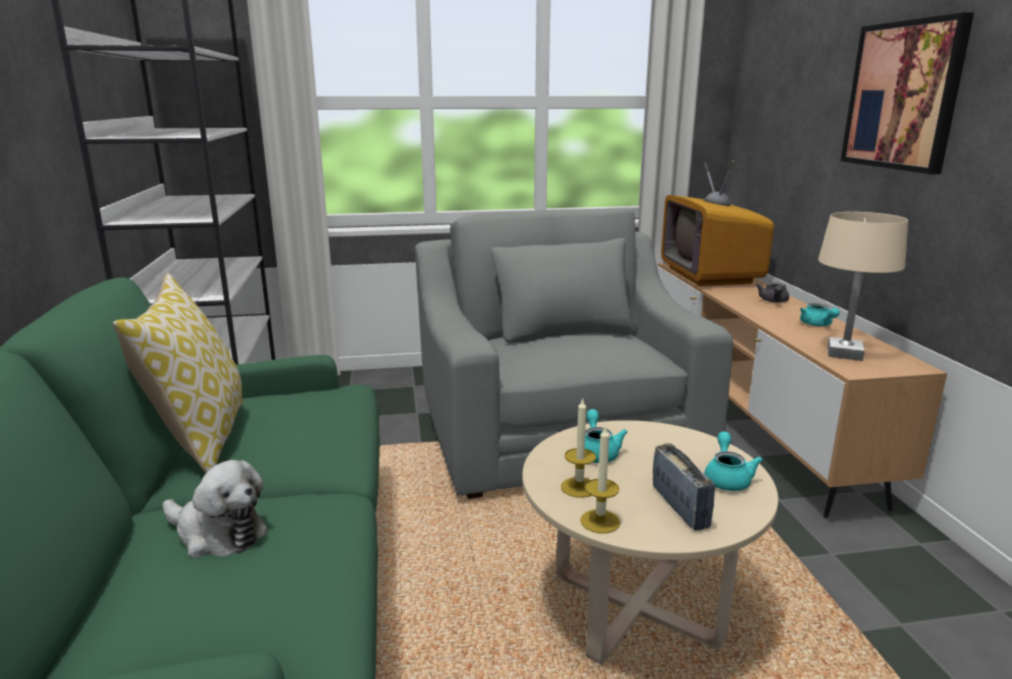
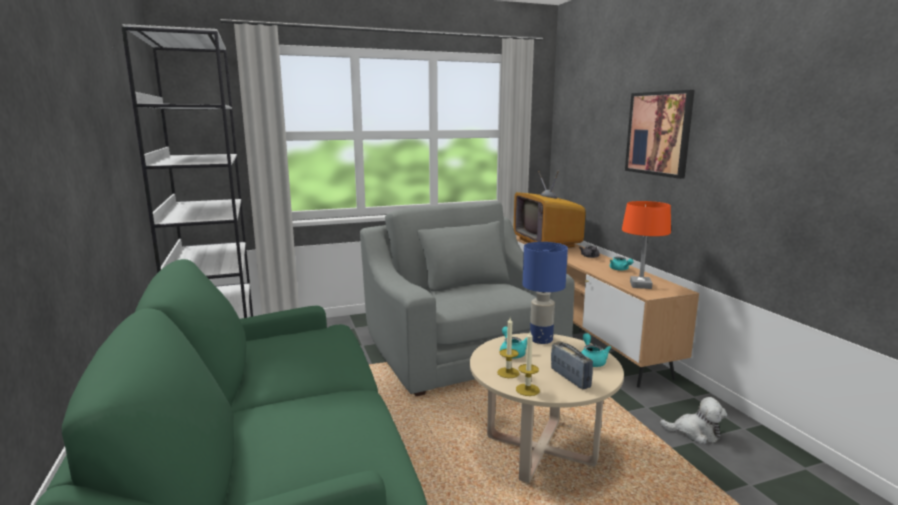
camera: 10 degrees left, 5 degrees down
(200, 438) = (251, 364): pillow -> none
(217, 534) = (296, 417): plush toy -> plush toy (695, 433)
(654, 433) = (541, 339): none -> blue table lamp
(844, 353) = (640, 285): beige table lamp -> orange table lamp

